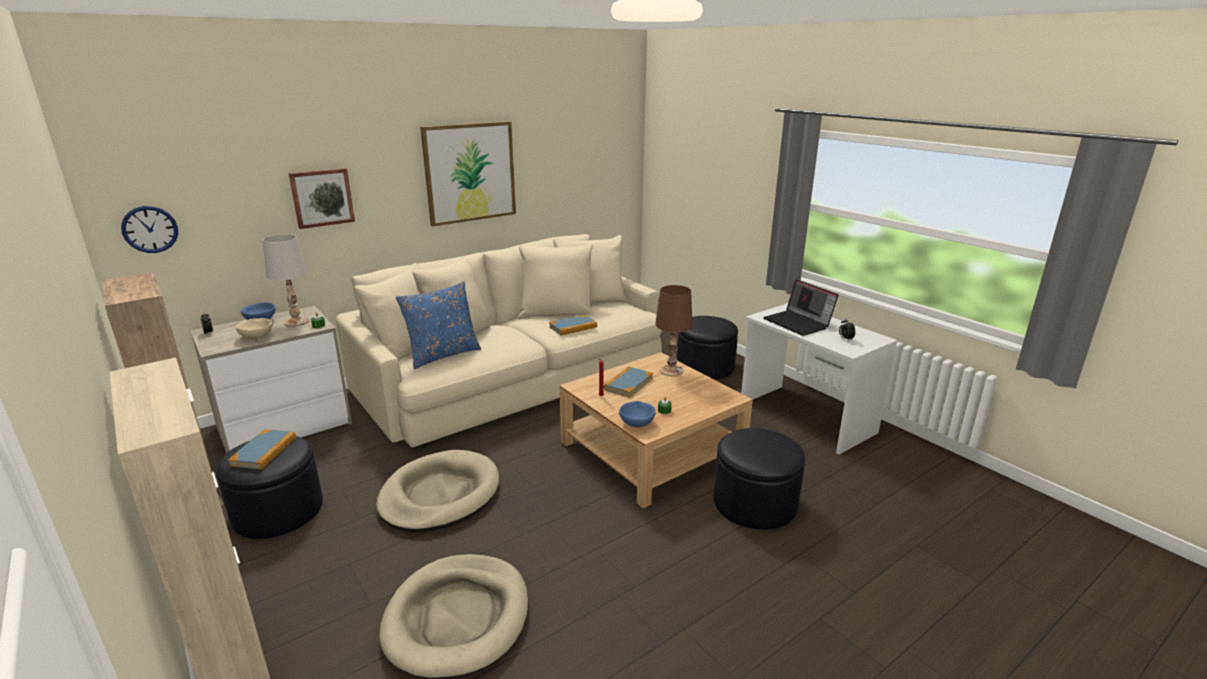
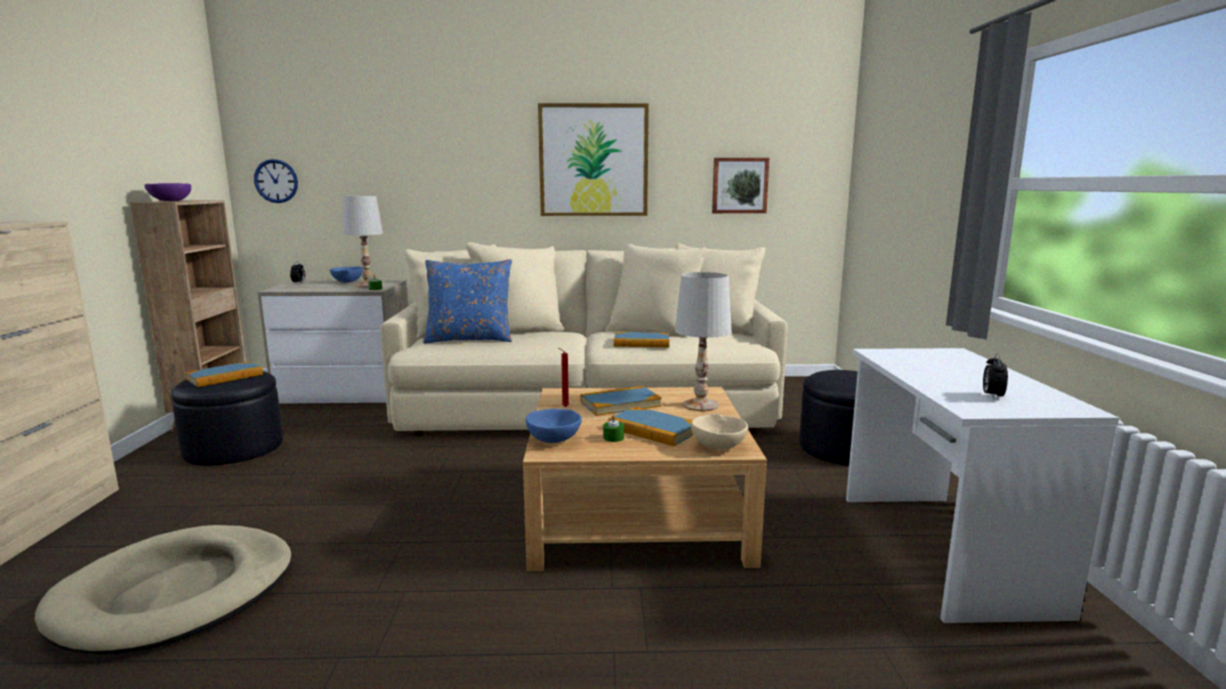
camera: 35 degrees right, 10 degrees down
(136, 292) = (170, 201): none -> purple bowl
(257, 337) = (319, 288): beige bowl -> beige bowl (718, 446)
(322, 197) = (427, 170): picture -> picture (739, 185)
(439, 495) = (358, 479): beige dog bed -> none
(672, 370) = (701, 405): brown table lamp -> white table lamp
(675, 398) = (653, 430): none -> book
(755, 503) = (690, 630): black ottoman -> none
(798, 323) = (932, 367): laptop -> none

